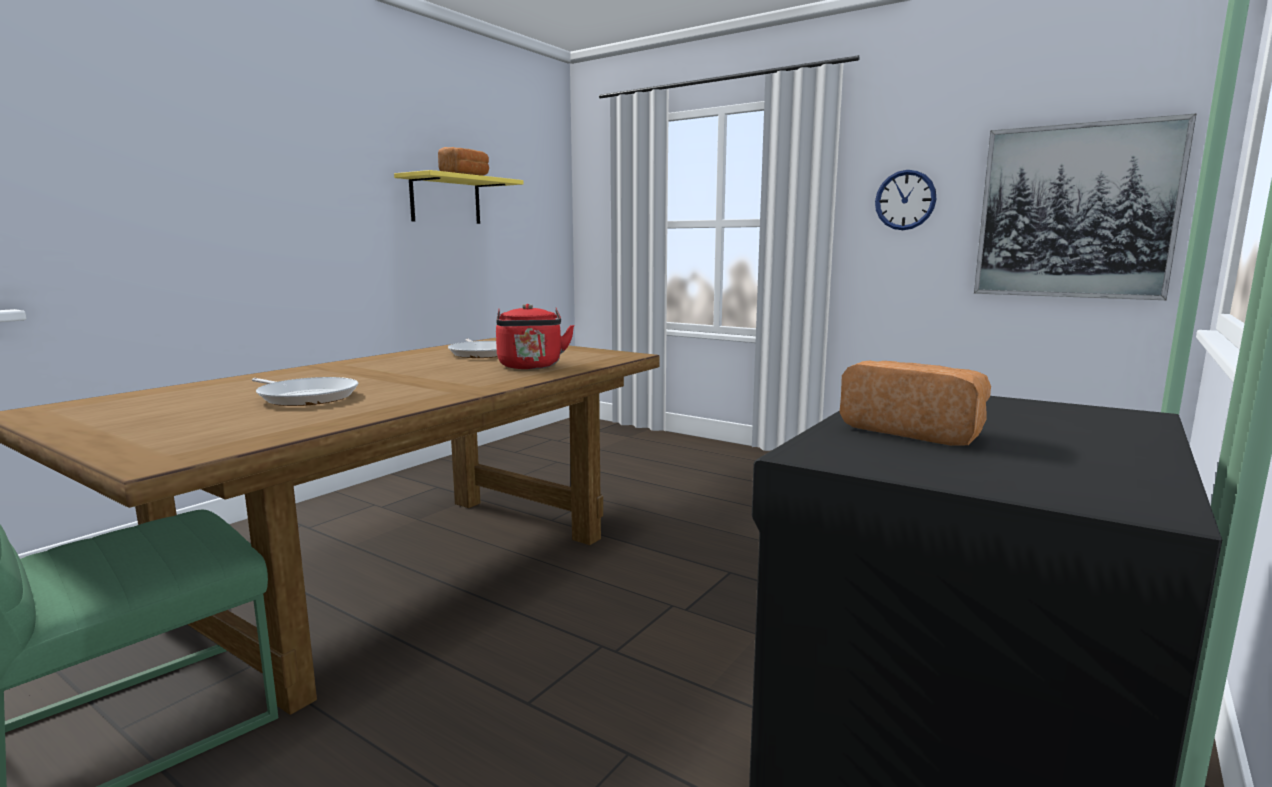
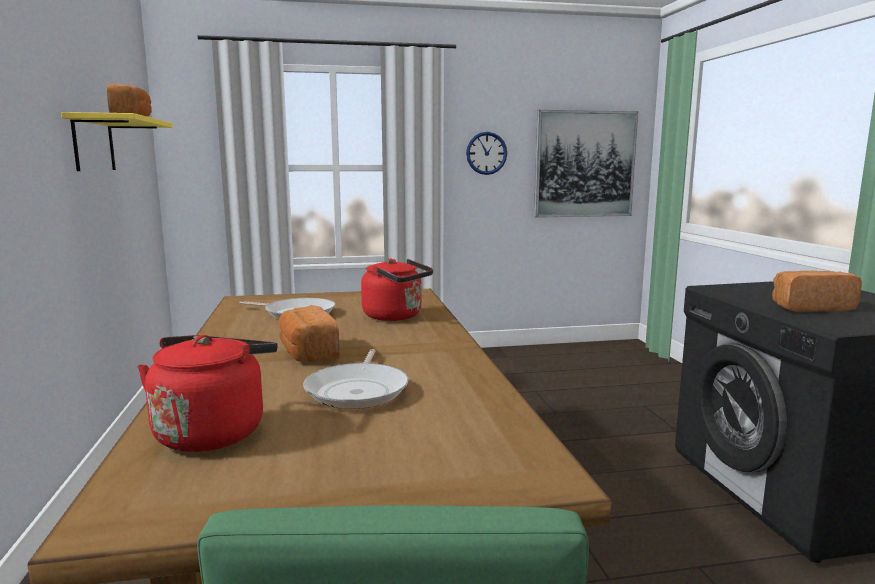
camera: 45 degrees left, 0 degrees up
(183, 395) = (213, 431): none -> red kettle
(306, 397) = (358, 390): frying pan -> frying pan turned 105 degrees clockwise
(377, 374) = (307, 354): none -> bread

